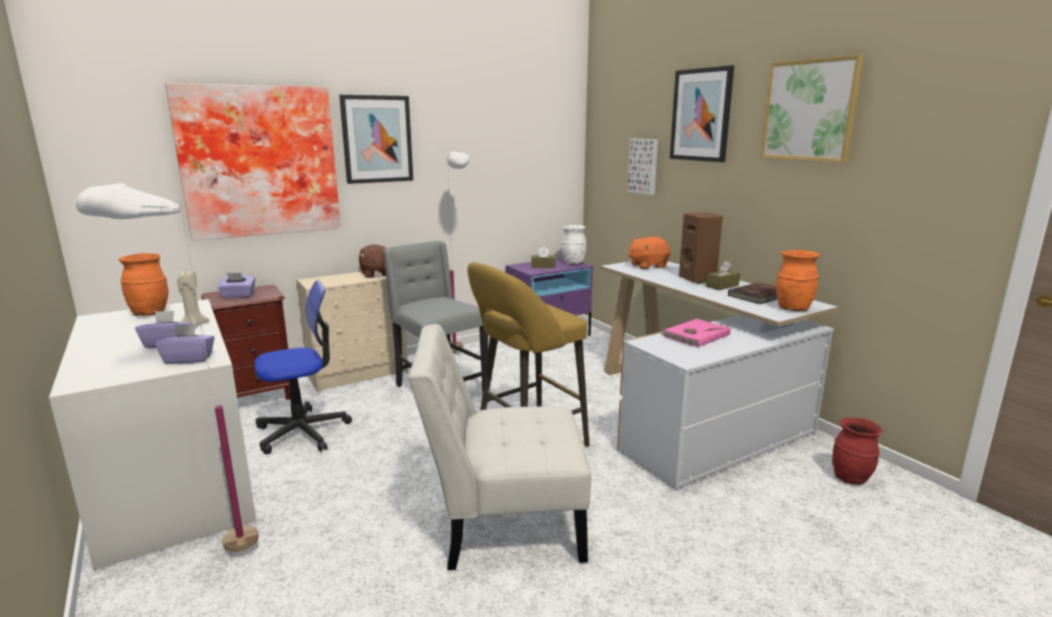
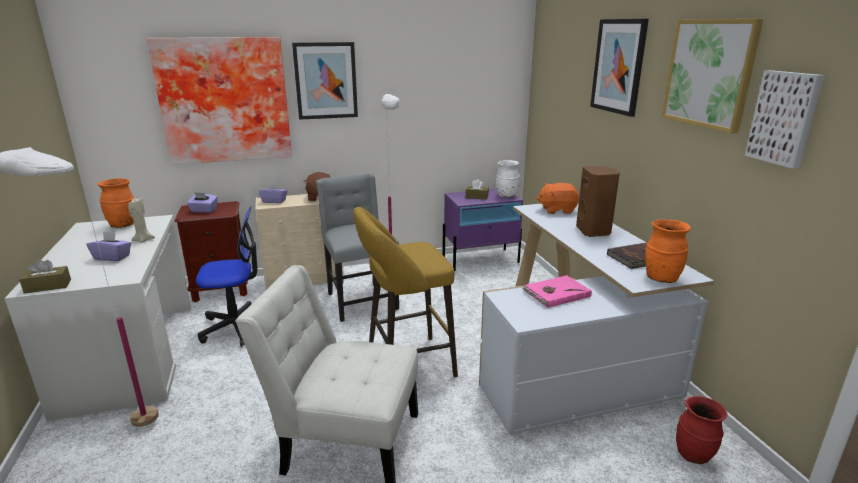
camera: 15 degrees right, 5 degrees up
(189, 359) = (115, 274): purple tissue box -> purple tissue box (274, 201)
(644, 166) = (571, 110): picture -> picture (785, 118)
(722, 286) = (611, 242): brown tissue box -> brown tissue box (48, 286)

